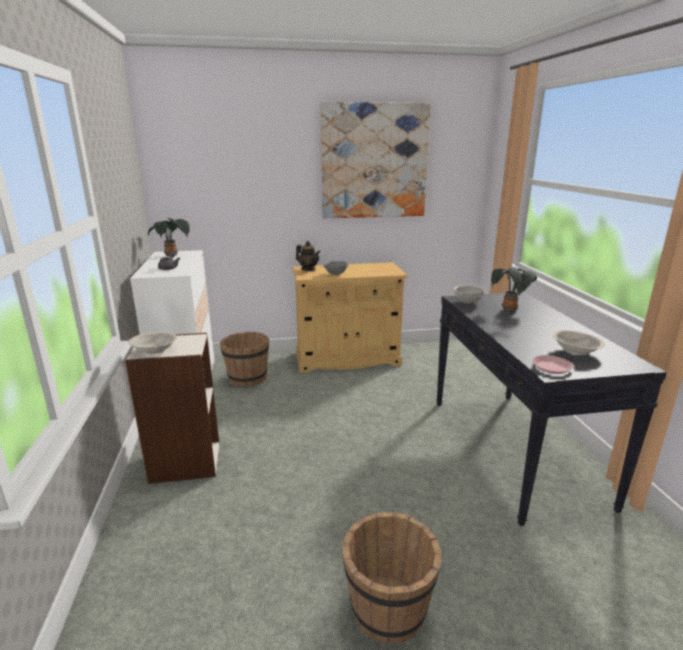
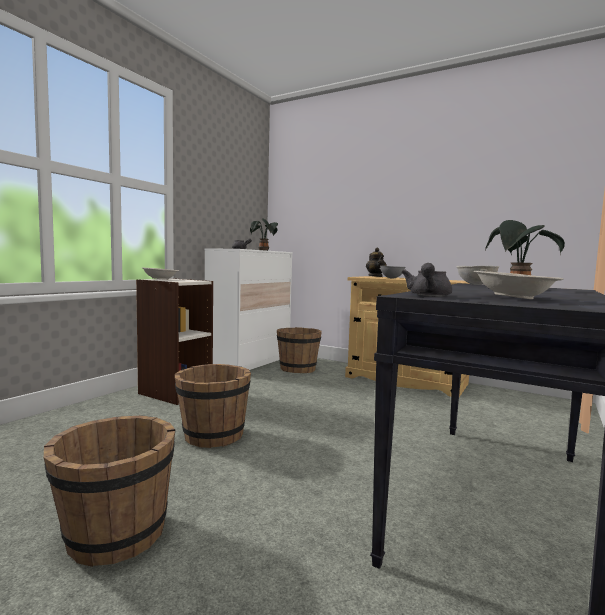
camera: 40 degrees right, 15 degrees down
(305, 492) = (212, 436): none -> brown bucket
(374, 162) = (461, 171): picture -> none
(551, 367) = (428, 295): pink plate -> grey teapot

